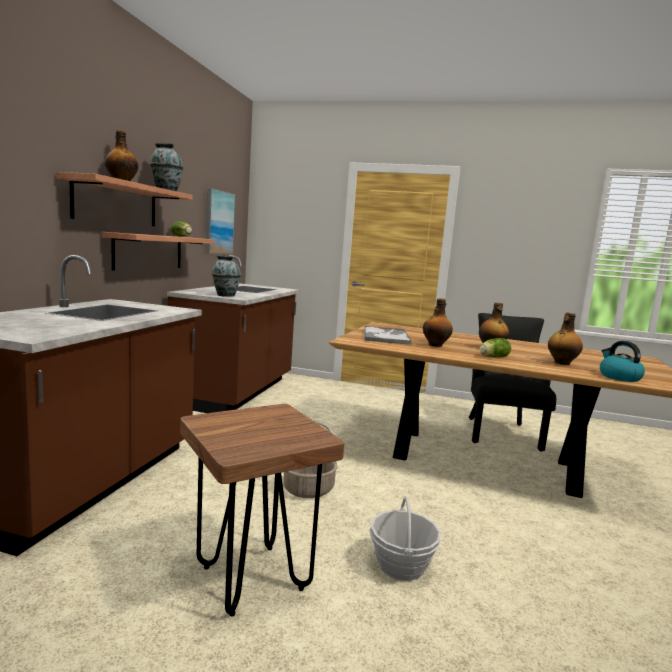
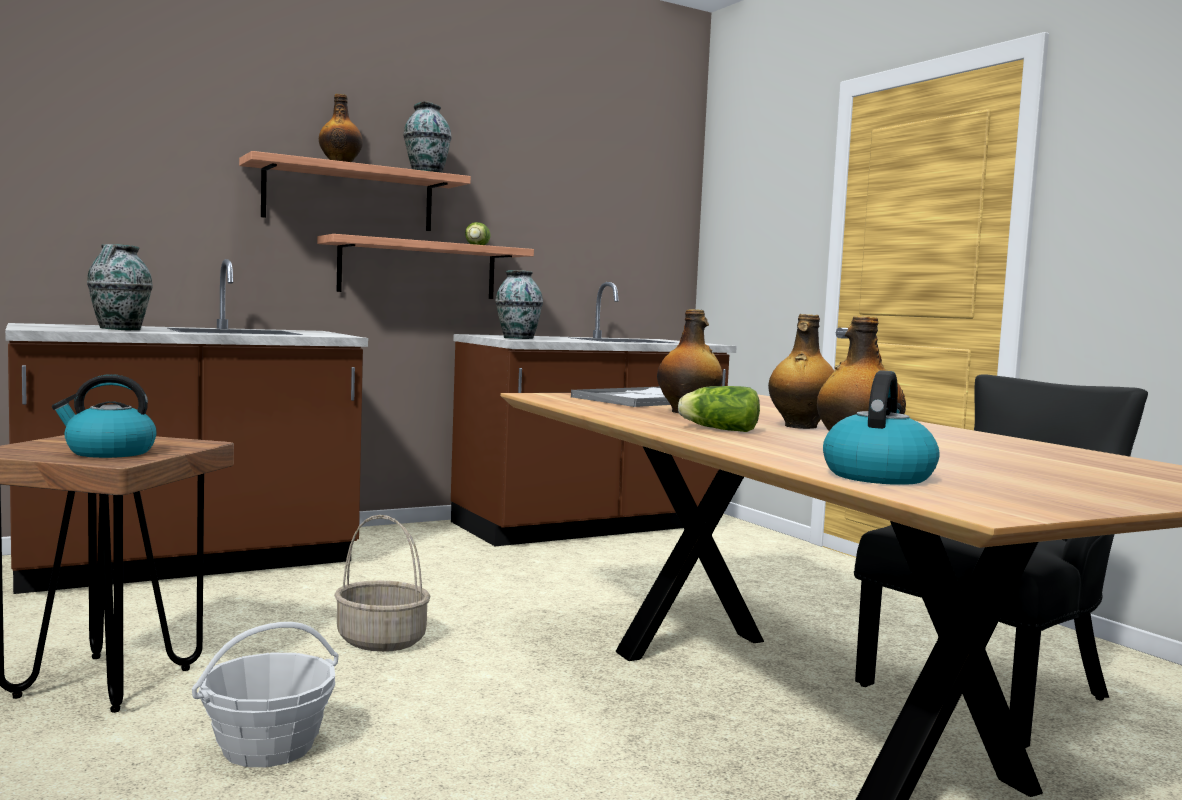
camera: 45 degrees right, 5 degrees down
(60, 324) = (119, 329): none -> vase
(218, 222) = (603, 229): picture -> none
(285, 432) = (109, 452): none -> kettle

